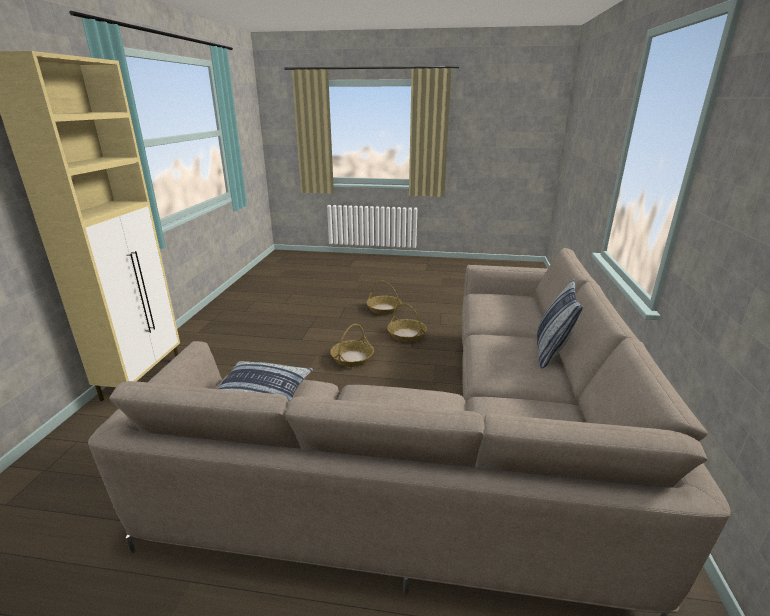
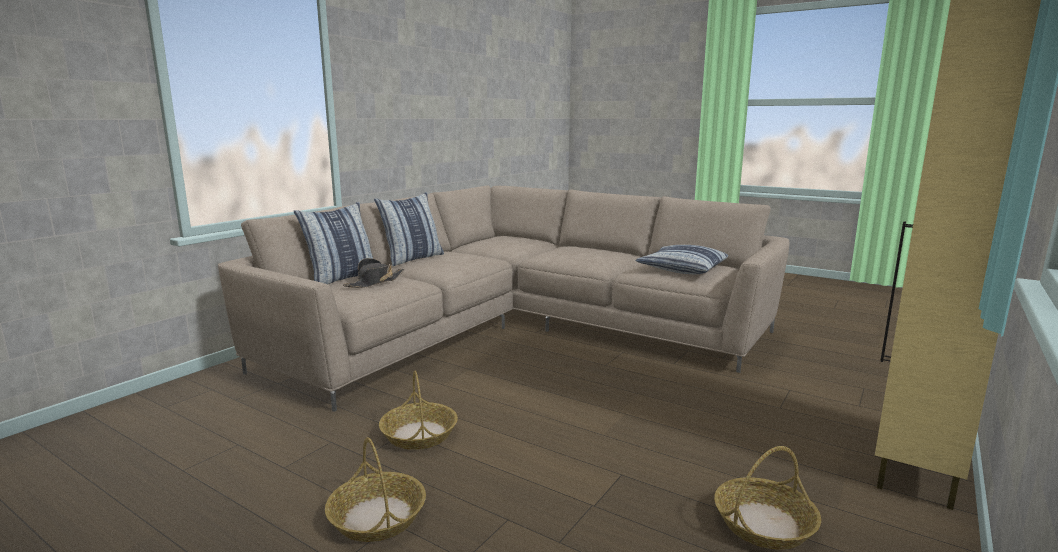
camera: 155 degrees left, 10 degrees down
(352, 358) = (546, 417): basket -> basket (764, 524)
(501, 310) = (375, 282): none -> black hat
(536, 312) = (342, 278): none -> pillow

